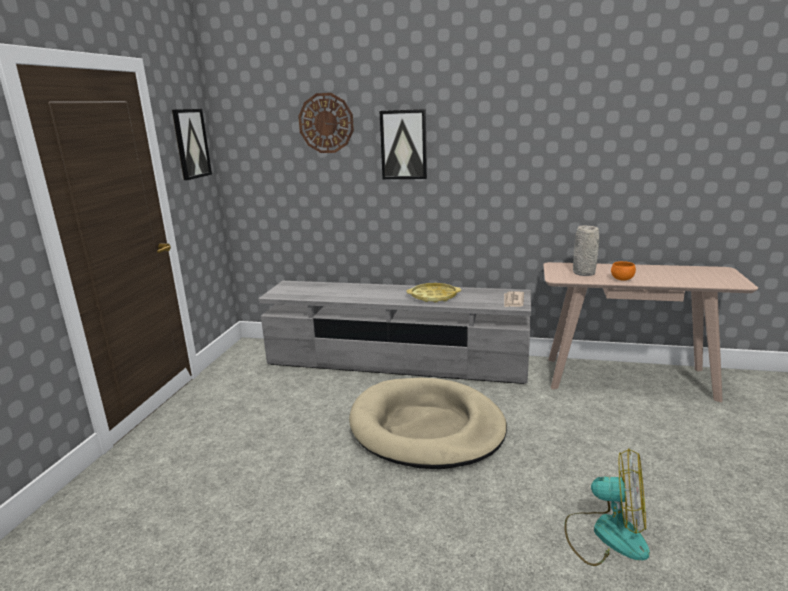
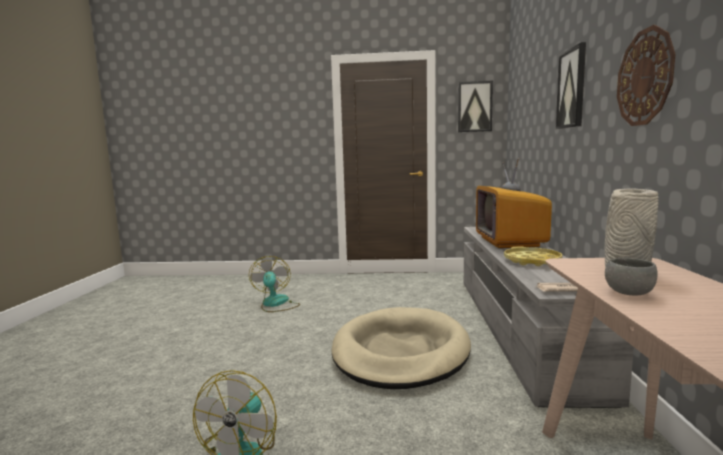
camera: 80 degrees right, 10 degrees down
(204, 532) = (275, 304): none -> fan
(326, 123) = (540, 77): wall clock -> wall clock (645, 77)
(357, 292) = (509, 242): none -> television
(622, 279) = (628, 293): orange bowl -> grey bowl

